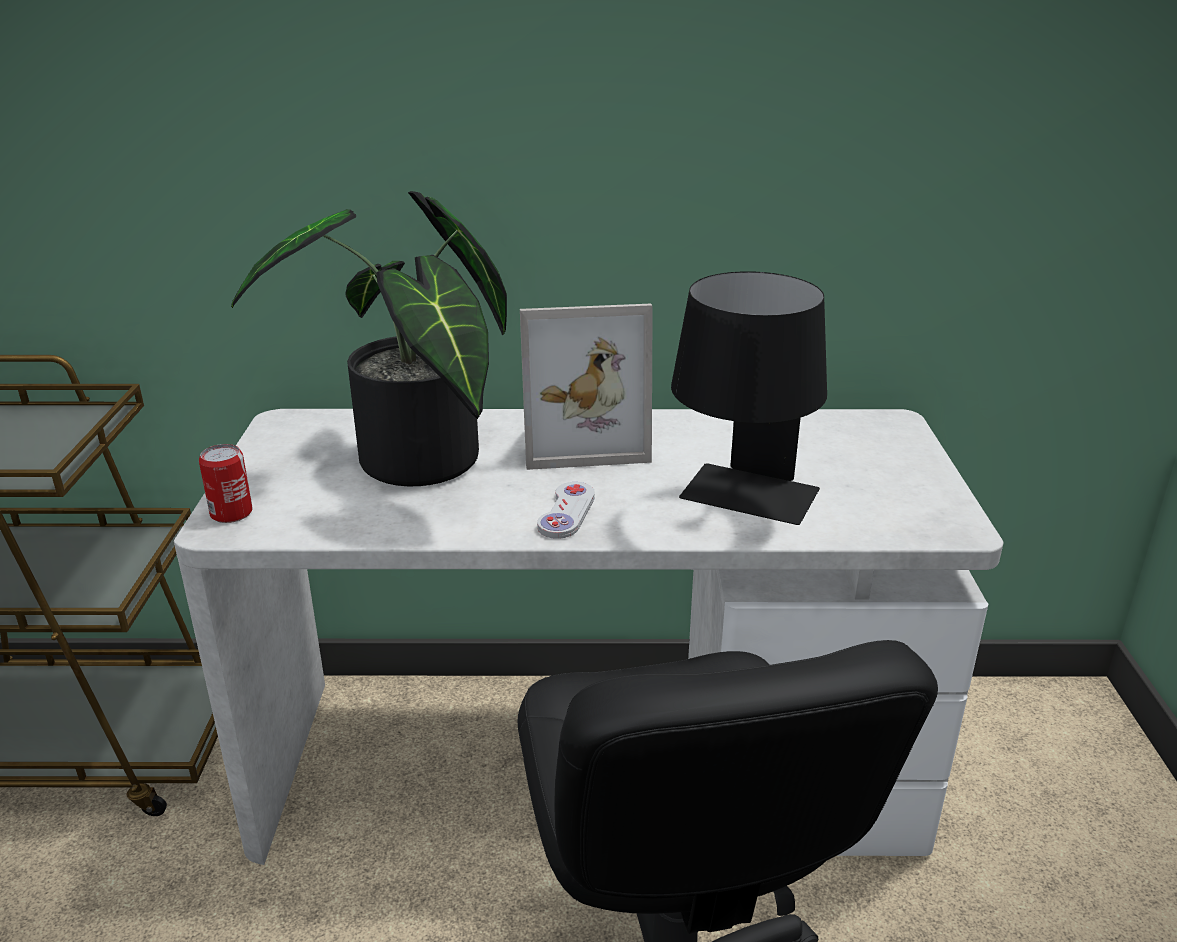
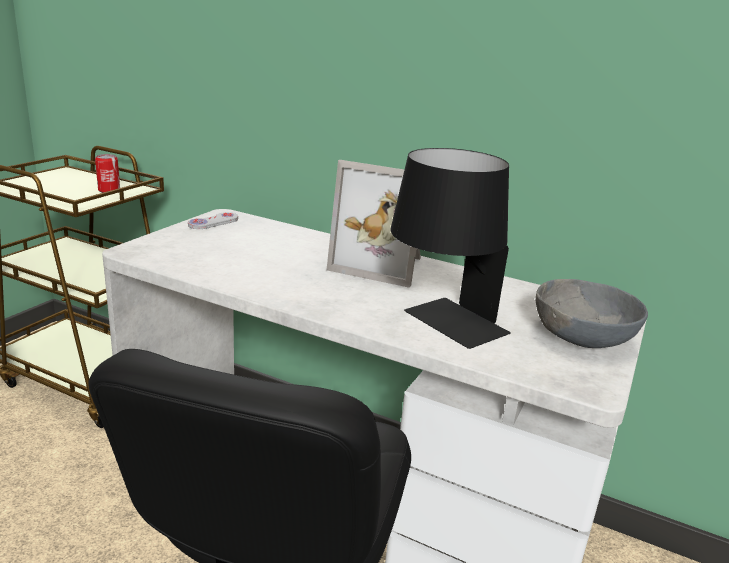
camera: 25 degrees right, 5 degrees down
(231, 513) = (144, 246): can -> can (109, 190)
(416, 467) = (265, 252): potted plant -> none
(566, 512) = (322, 297): white game controller -> white game controller (213, 222)
(892, 467) = (583, 337): none -> grey bowl

